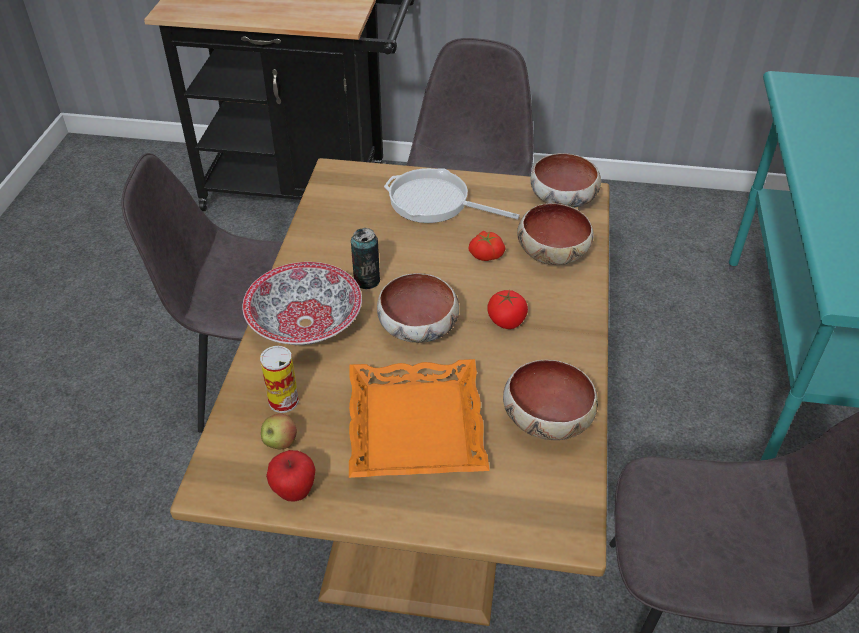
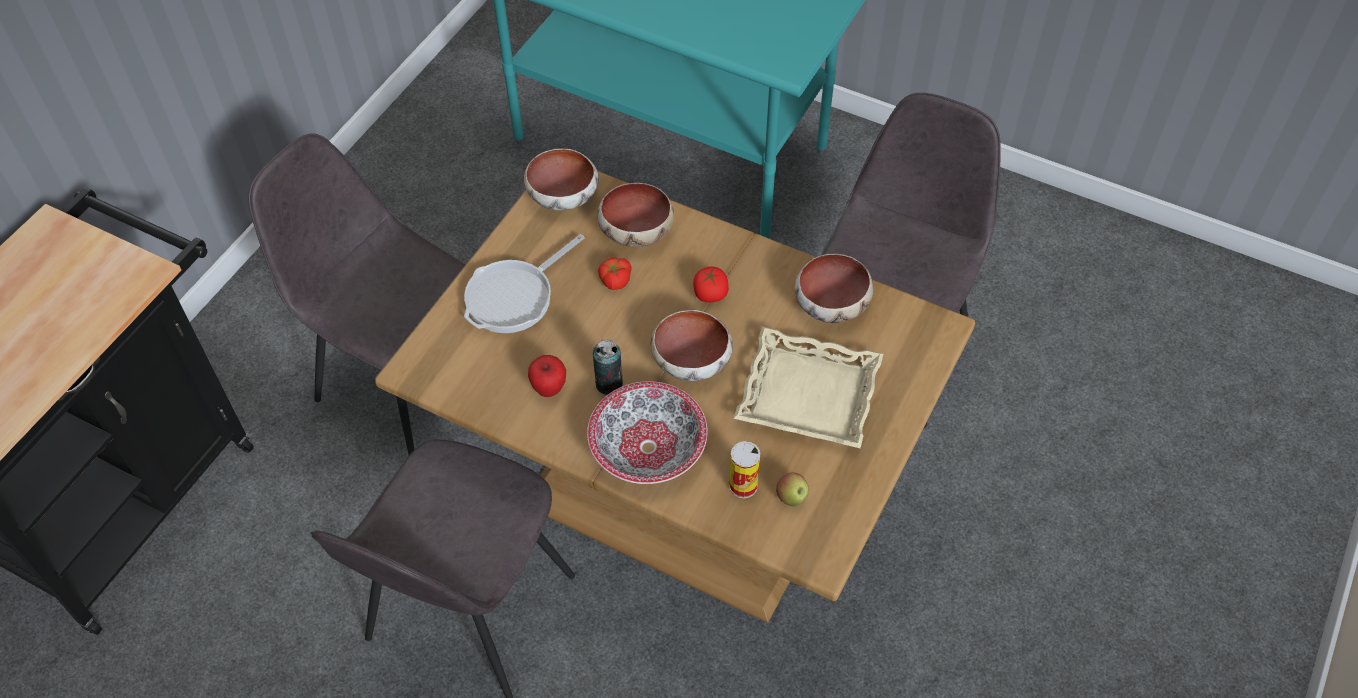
camera: 70 degrees left, 10 degrees up
(294, 491) = (848, 497): apple -> apple (549, 388)
(414, 426) = (807, 395): orange tray -> beige tray

